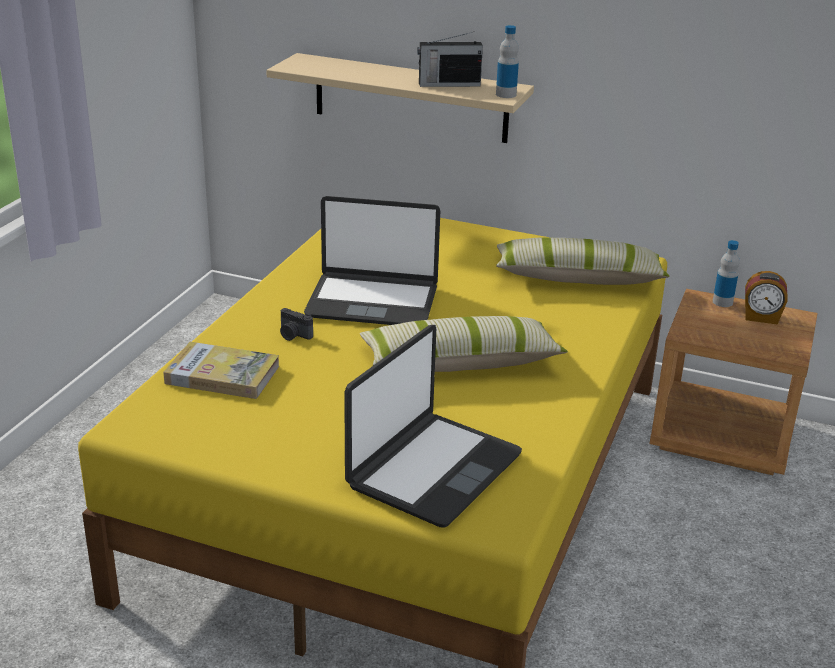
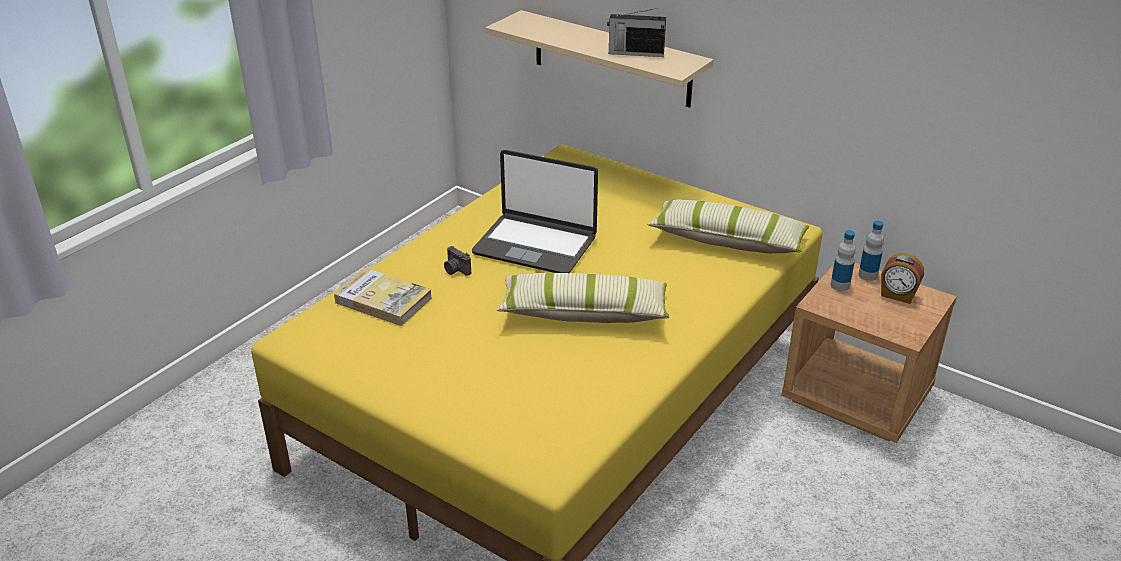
camera: 15 degrees right, 5 degrees up
(433, 470) = (515, 410): laptop -> none
(506, 94) = (681, 68): bottle -> bottle (840, 285)

